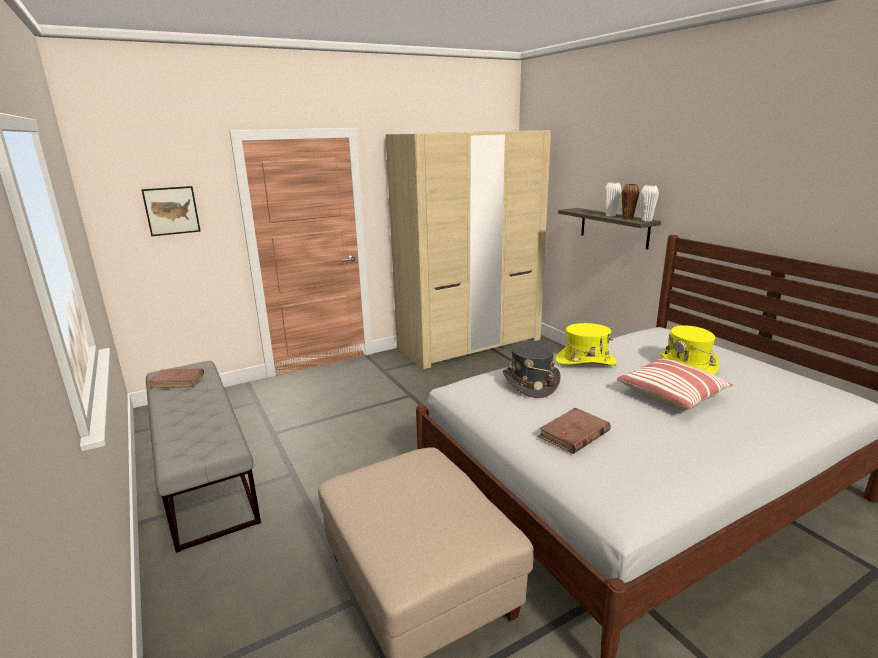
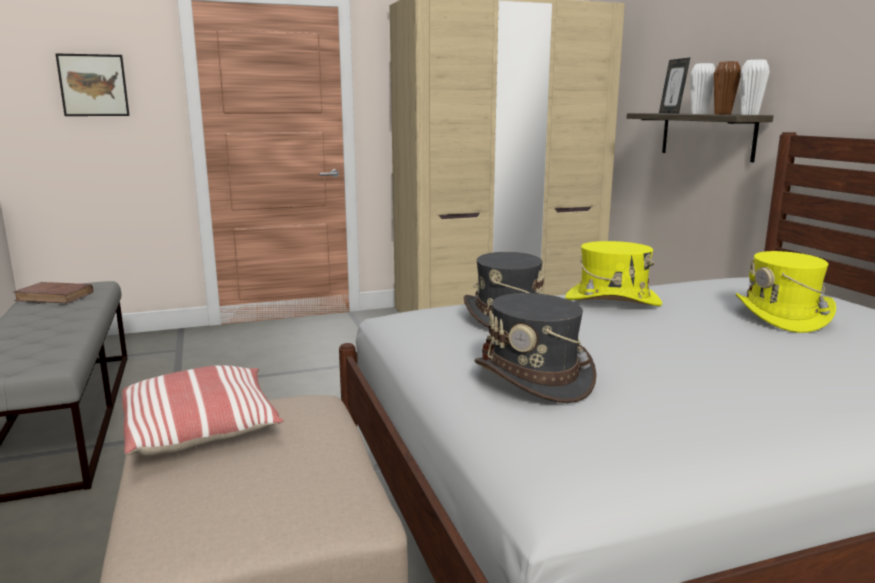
camera: 10 degrees right, 5 degrees down
(574, 434) = (534, 378): brown book -> grey hat
(590, 212) = (671, 113): none -> picture frame
(672, 395) = (734, 347): pillow -> pillow (202, 431)

